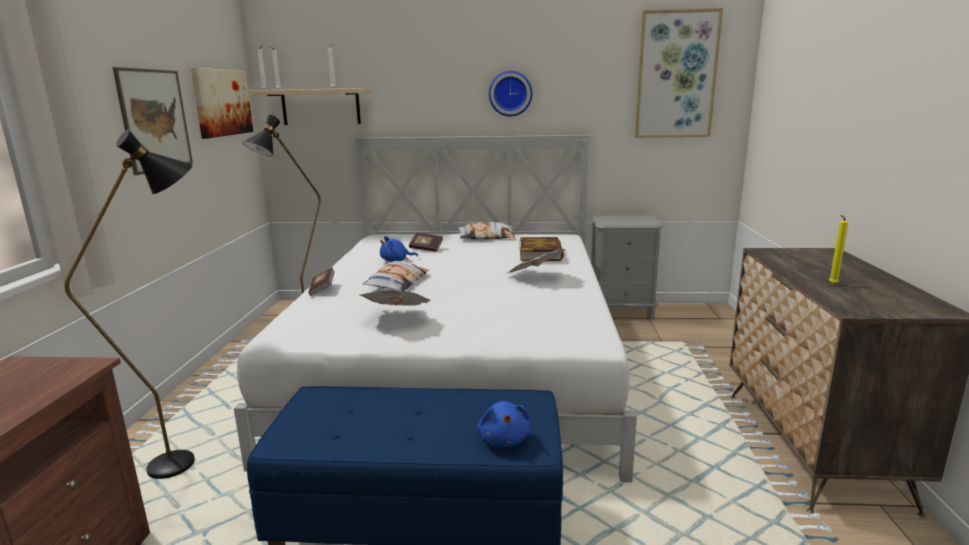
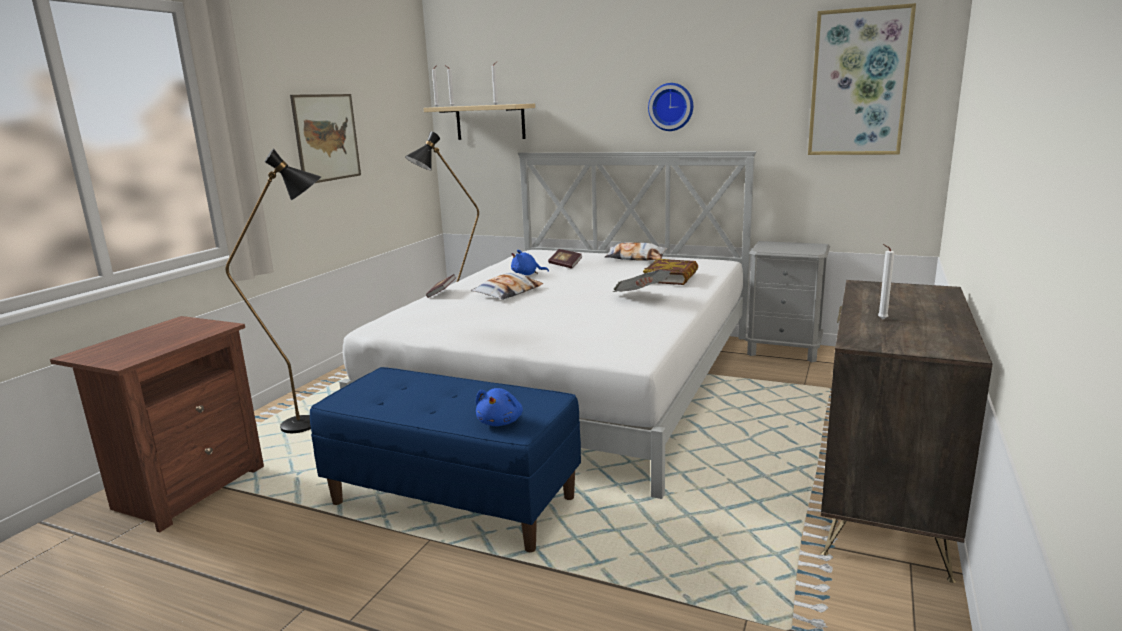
camera: 20 degrees right, 0 degrees up
(221, 102) = (397, 120): picture -> none
(398, 317) = (480, 319): newspaper -> none
(832, 284) = (881, 319): yellow candle -> white candle

